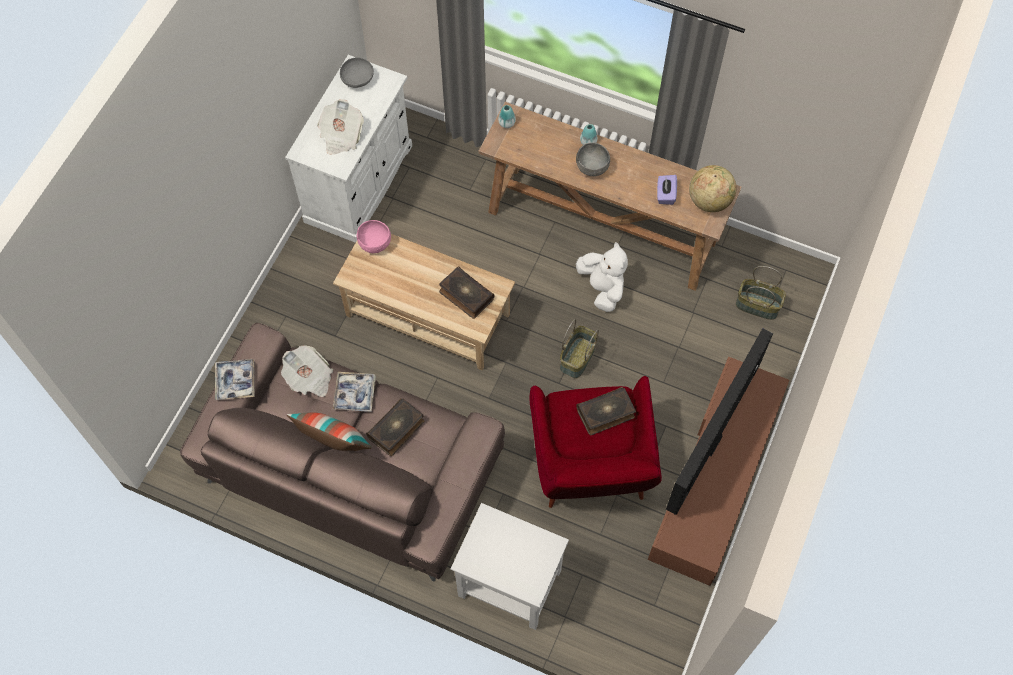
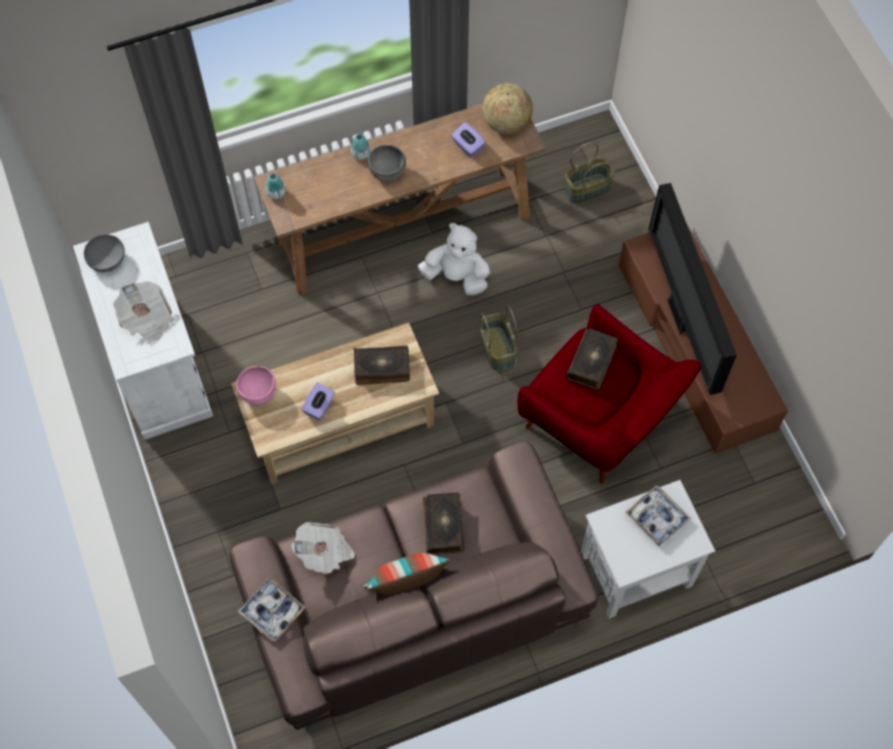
camera: 45 degrees left, 0 degrees up
(355, 394) = (378, 530): tray -> tray (657, 517)
(402, 285) = (319, 407): none -> purple tissue box

